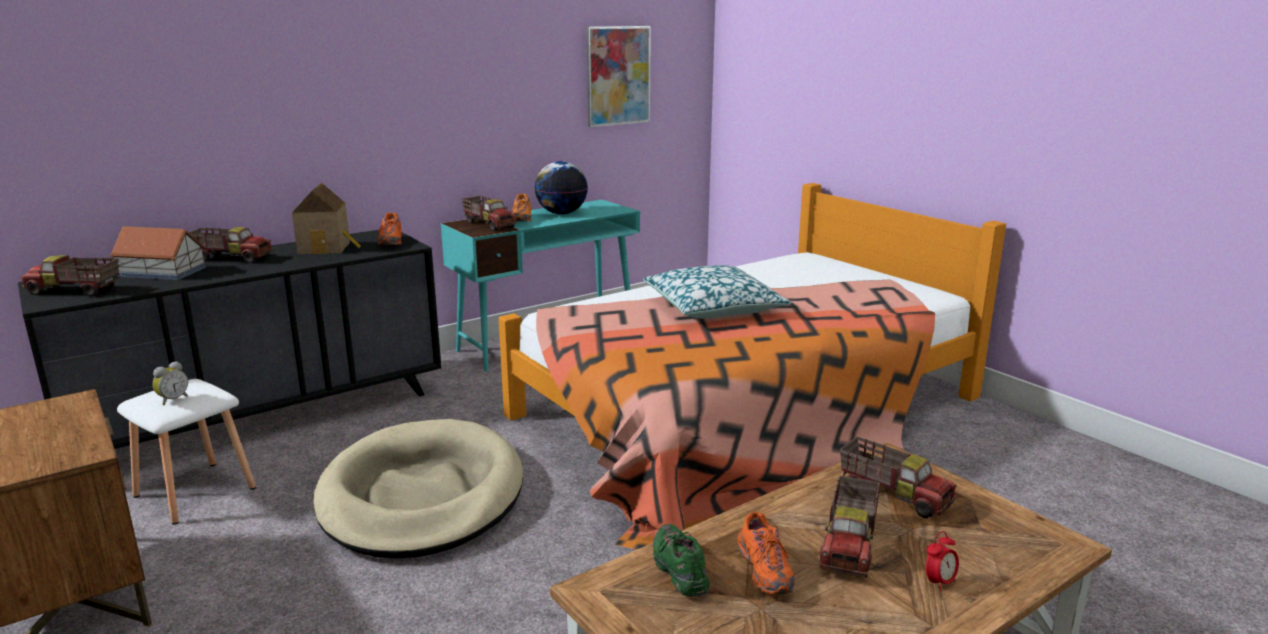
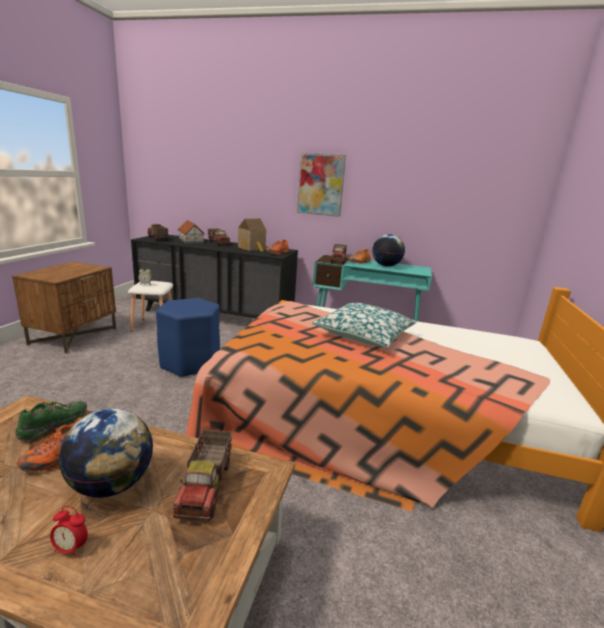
camera: 50 degrees right, 0 degrees up
(422, 495) = (190, 364): beige dog bed -> blue stool
(618, 76) = (461, 190): picture -> picture (321, 185)
(850, 546) = (112, 484): toy truck -> globe

